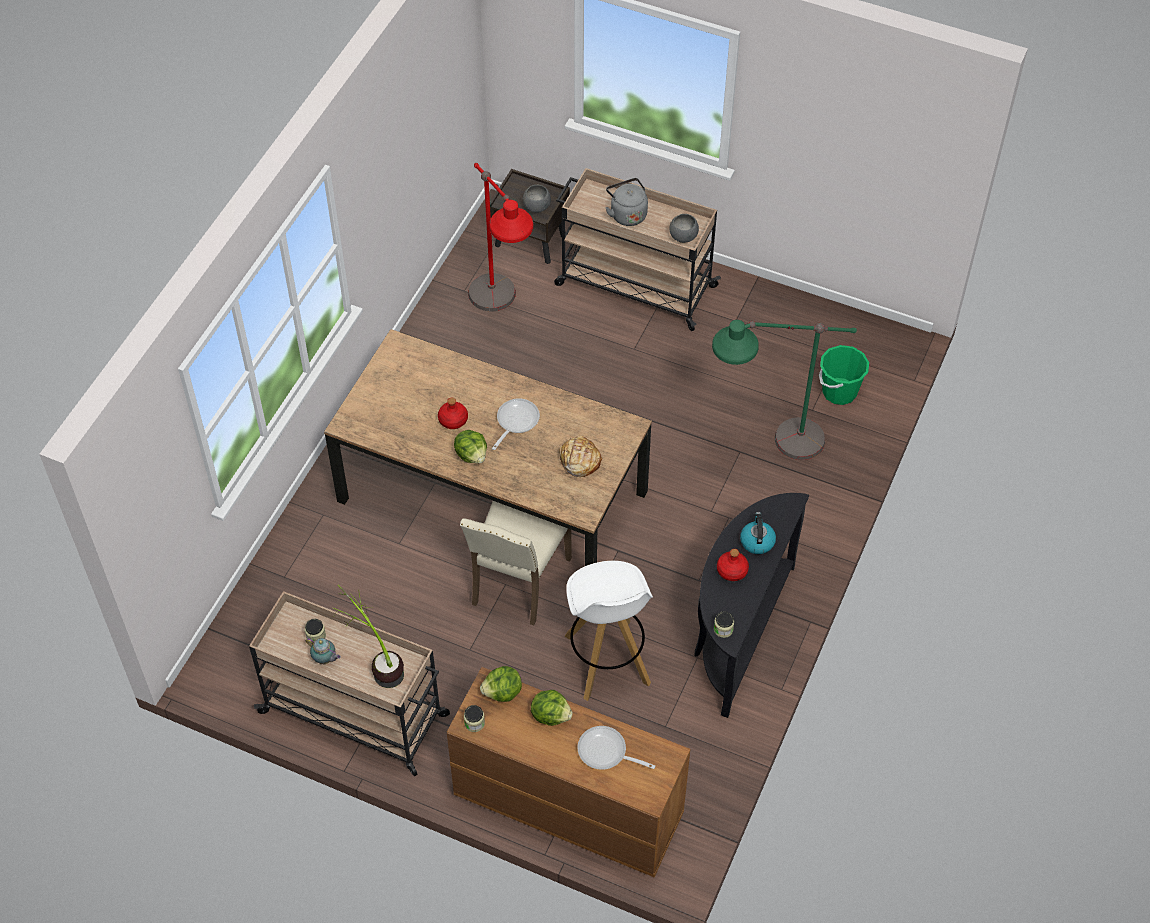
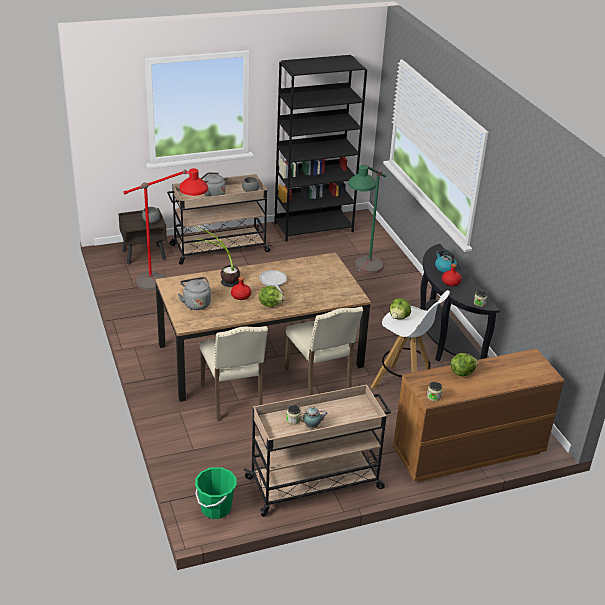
camera: 45 degrees left, 20 degrees down
(376, 662) = (341, 411): potted plant -> potted plant (218, 281)
(392, 398) = (196, 303): none -> grey kettle
(395, 539) = (234, 399): none -> beige chair
(502, 692) = (427, 377): lettuce -> lettuce (399, 317)
(579, 461) = (325, 281): bread -> none
(606, 752) = (506, 371): frying pan -> none
(805, 322) = (314, 227): none -> black bookcase
(839, 391) = (361, 243): green bucket -> green bucket (216, 508)

